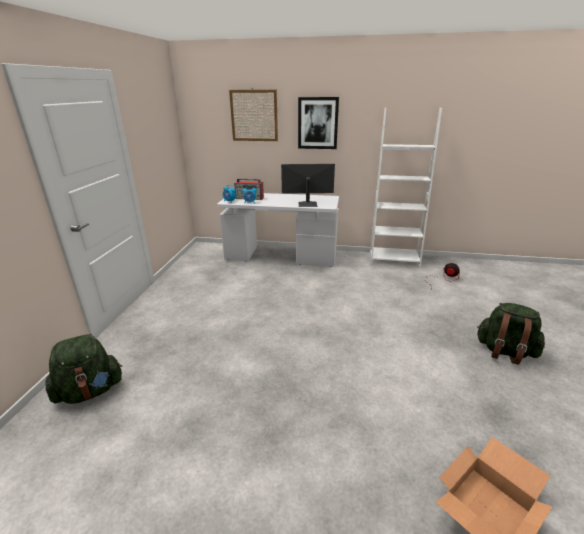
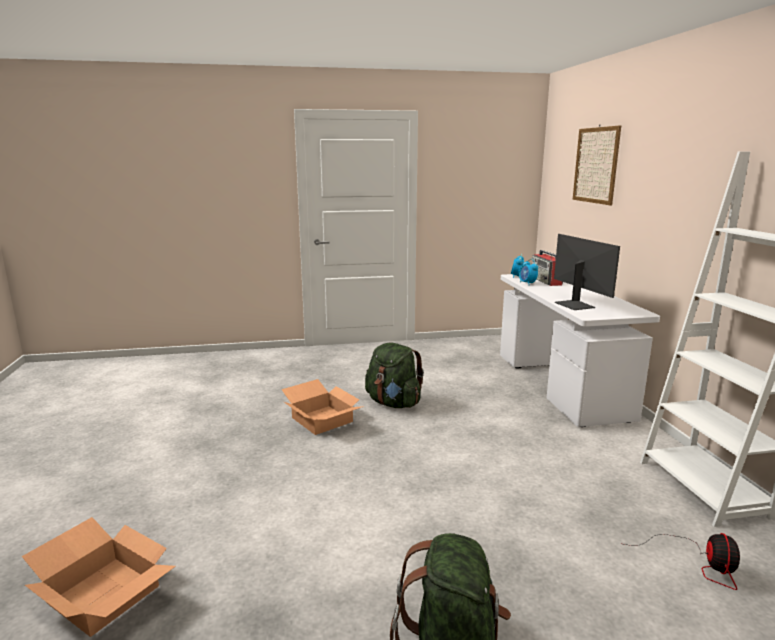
camera: 70 degrees right, 10 degrees down
(90, 391) = (245, 363): green backpack -> green backpack (393, 403)
(268, 354) = (323, 420): none -> cardboard box
(318, 123) = (658, 180): picture -> none

